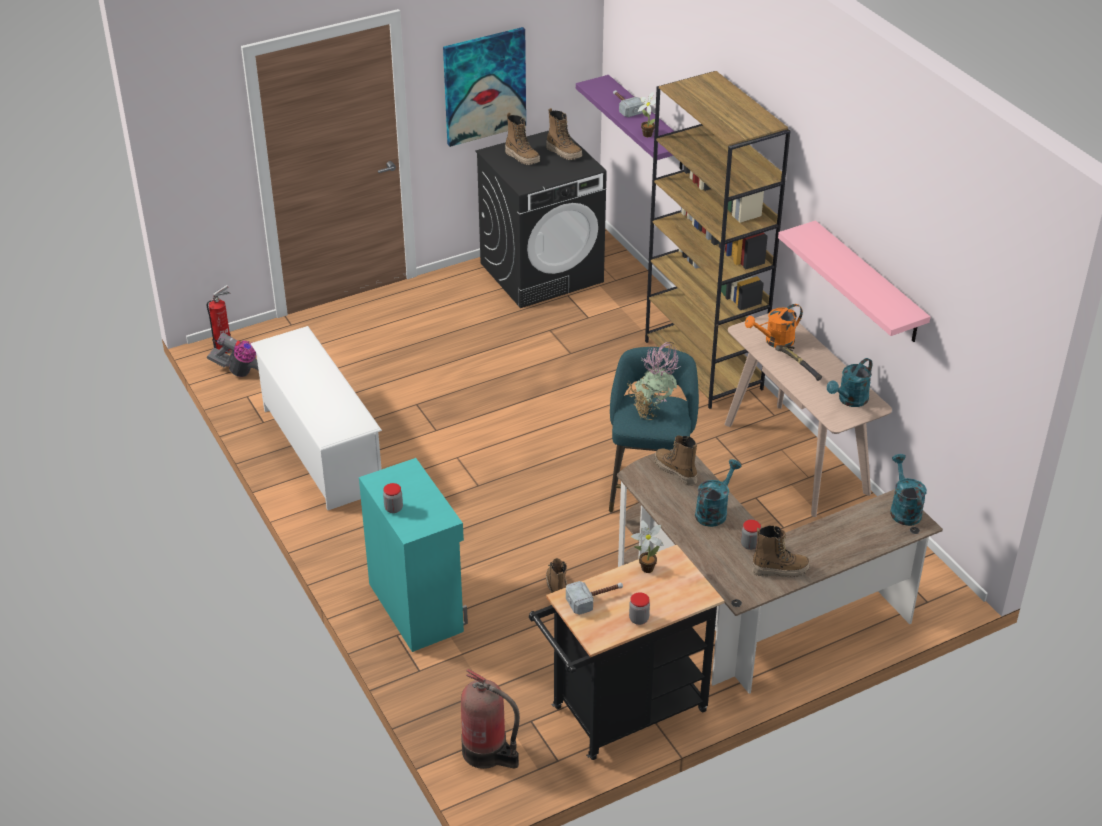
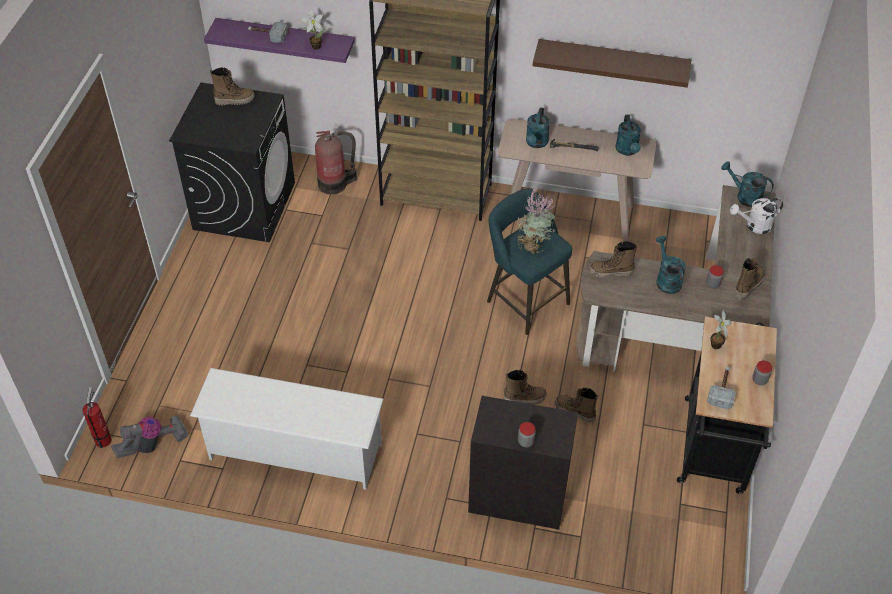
camera: 50 degrees left, 10 degrees up
(417, 606) = (517, 498): turquoise cabinet -> black cabinet
(484, 86) = (156, 82): picture -> none
(488, 752) = (689, 546): fire extinguisher -> fire extinguisher (335, 184)
(522, 157) = (212, 123): boot -> boot (524, 398)
(774, 341) = (536, 143): orange watering can -> turquoise watering can
(868, 283) = (612, 61): pink shelf -> brown shelf
(871, 536) = (754, 226): none -> white watering can

